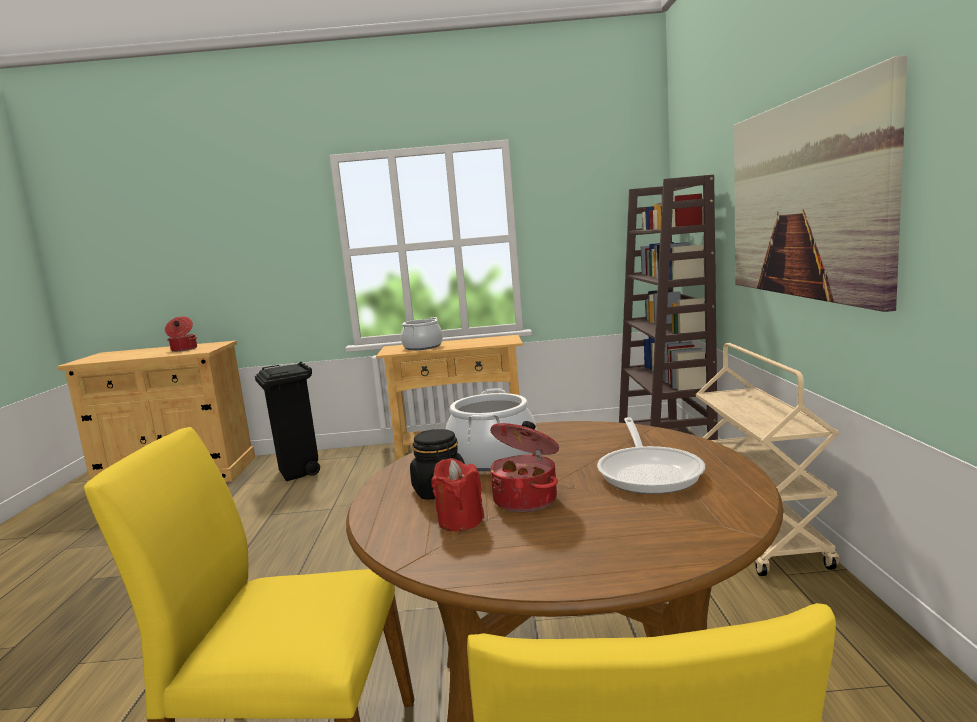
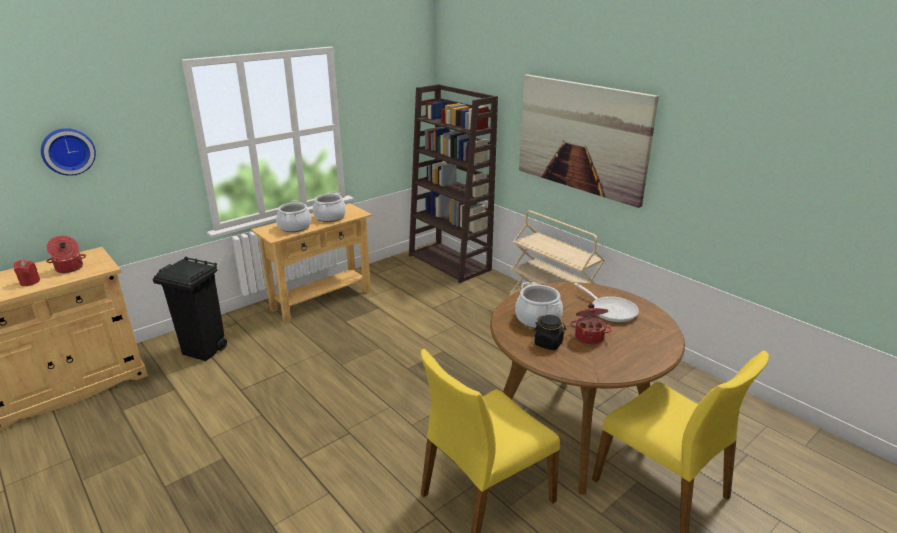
camera: 40 degrees left, 15 degrees up
(217, 242) = (67, 151): none -> wall clock
(460, 521) = (583, 355): red candle -> red candle (29, 282)
(472, 342) = (330, 217): none -> cooking pot

